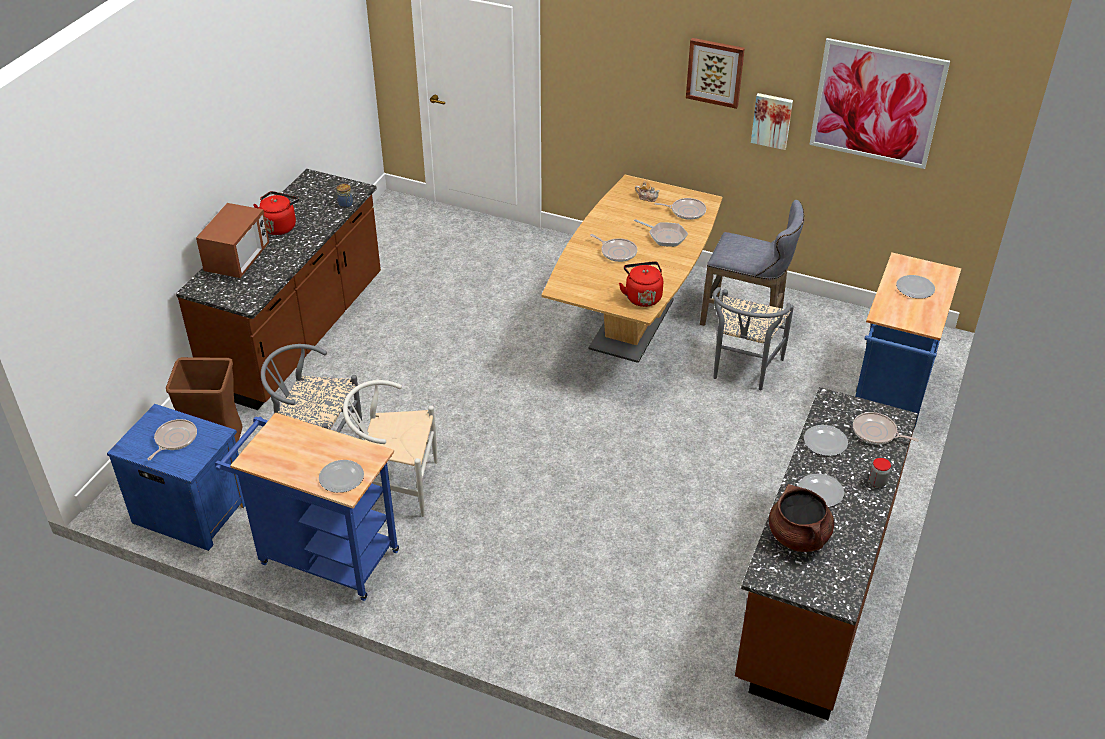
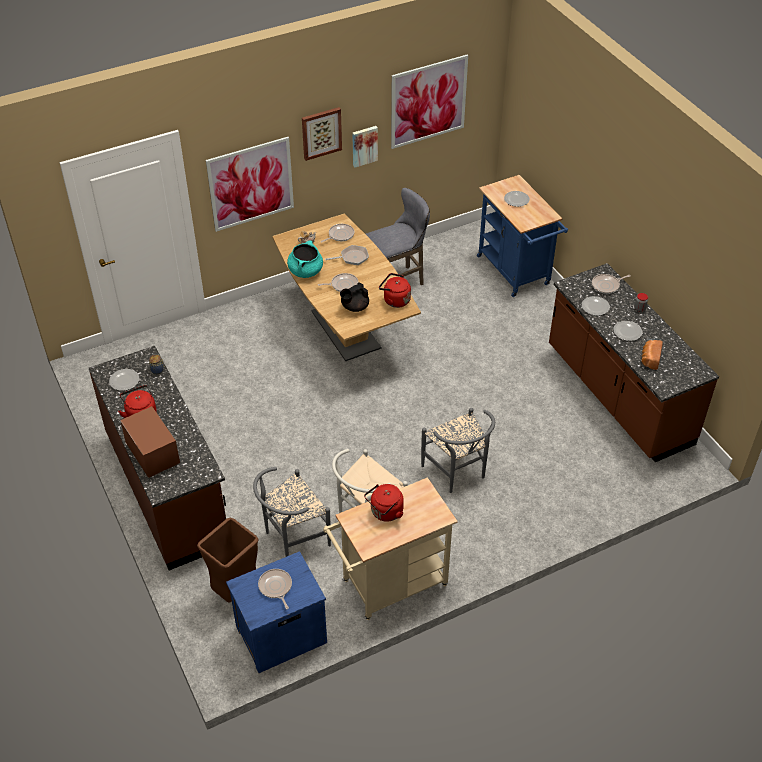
camera: 50 degrees left, 5 degrees up
(311, 445) = (385, 512): none -> red kettle
(321, 555) = (389, 586): blue cart -> beige cart
(341, 477) = (427, 513): plate -> plate (124, 380)
(595, 276) = (354, 307): none -> black teapot
(604, 219) = (305, 271): none -> turquoise cooking pot
(615, 94) = (251, 184): none -> picture
(742, 370) = (435, 312): grey chair -> grey chair (458, 473)
(798, 537) = (649, 359): brown cooking pot -> bread

